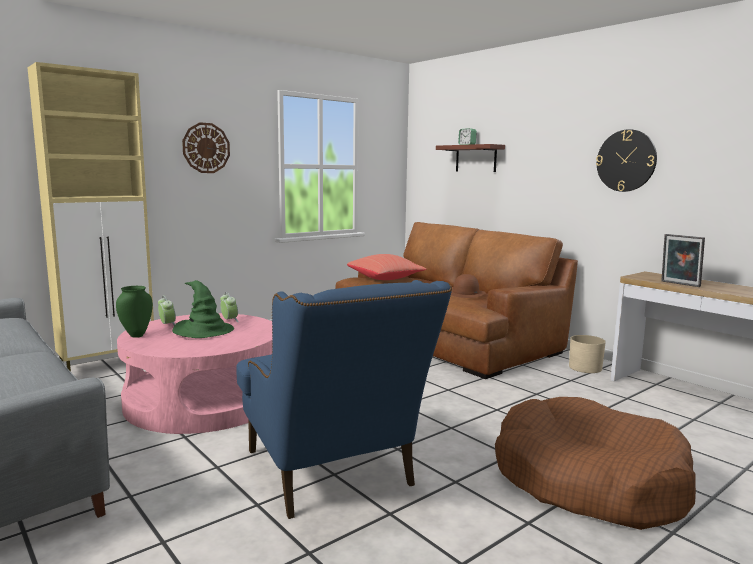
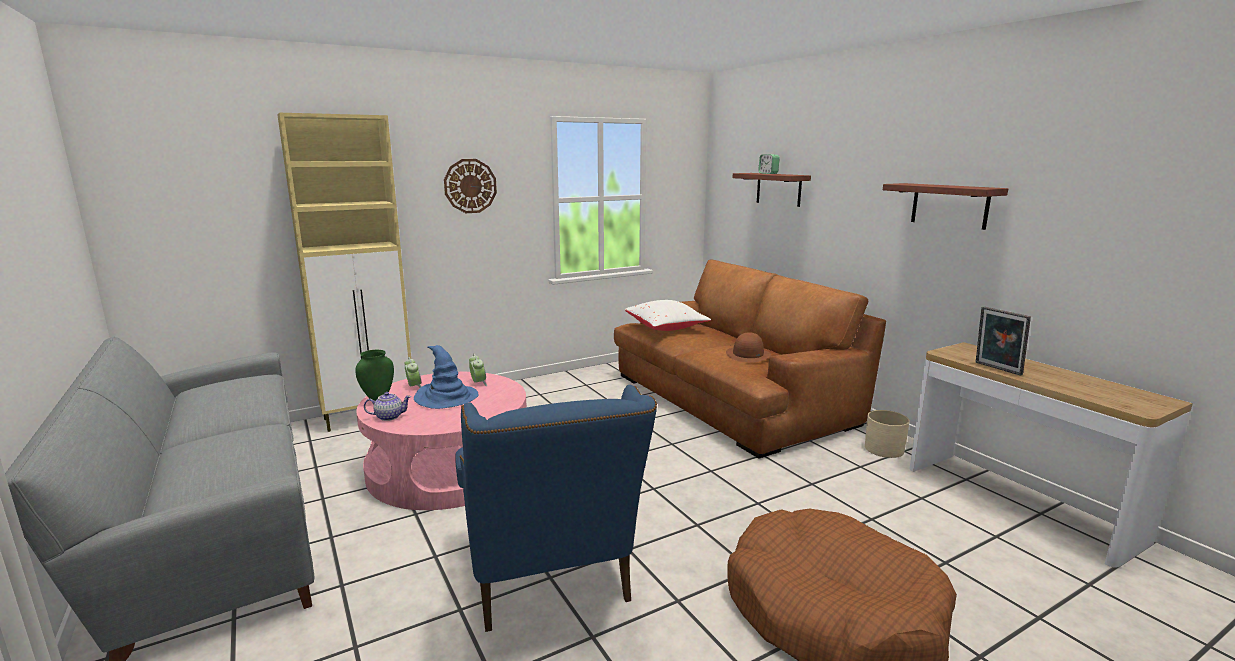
camera: 10 degrees right, 5 degrees up
(153, 346) = (389, 417): none -> teapot
(203, 331) = (446, 398): green hat -> blue hat
(386, 279) = (666, 328): red pillow -> white pillow
(626, 160) = (949, 205): wall clock -> shelf

